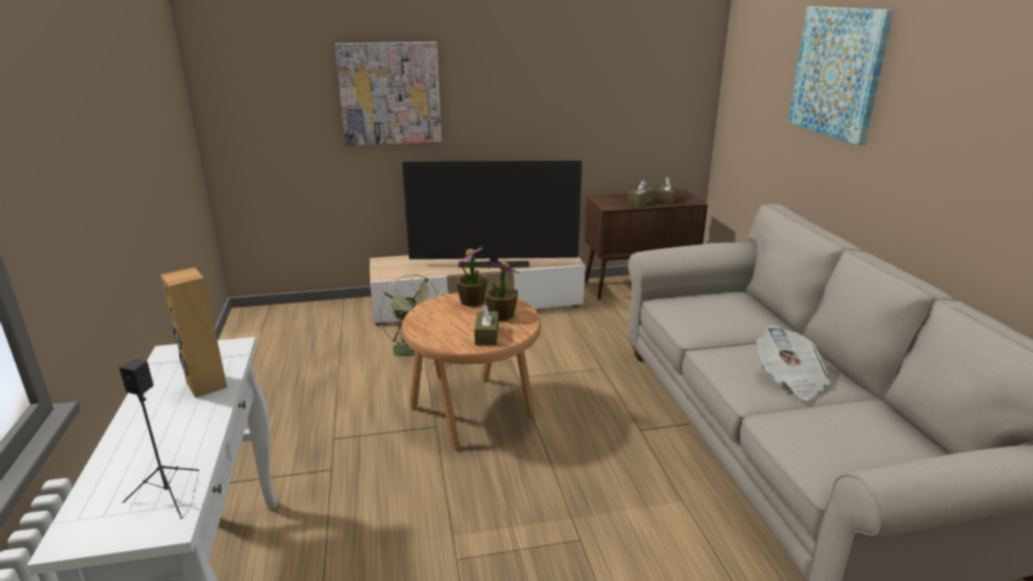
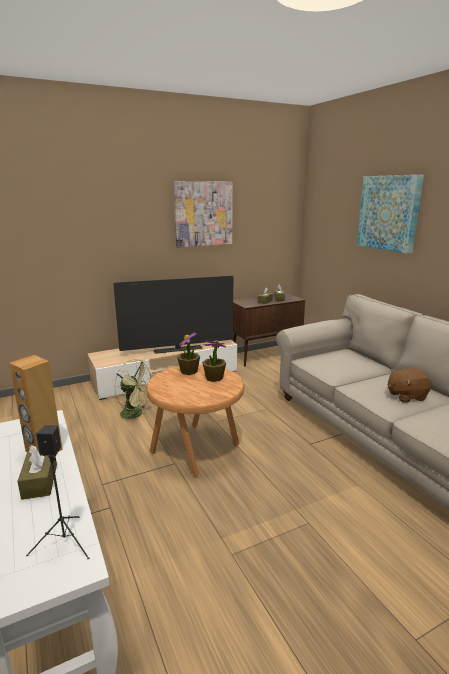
camera: 15 degrees left, 5 degrees down
(390, 94) = (99, 237): picture -> picture (203, 214)
(487, 335) = (212, 392): brown tissue box -> brown tissue box (40, 481)
(789, 379) = (406, 396): newspaper -> brown plush toy

